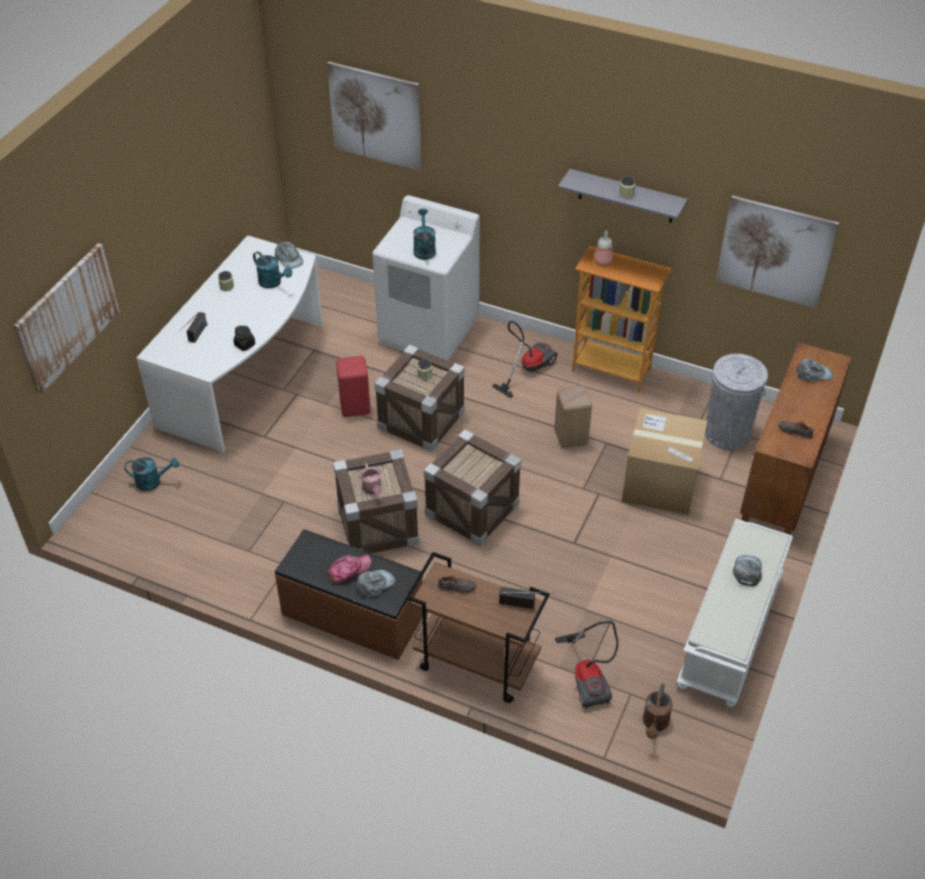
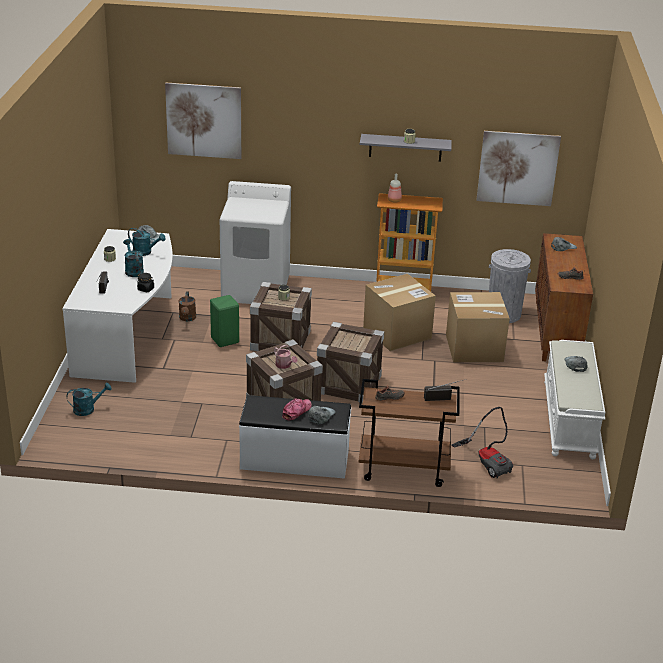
camera: 20 degrees left, 15 degrees down
(67, 317) = (31, 258): picture -> none
(352, 616) = (294, 460): brown bench -> white bench
(356, 407) = (226, 340): red stool -> green stool
(424, 249) = (258, 212): turquoise watering can -> turquoise watering can (133, 270)
(527, 368) = (342, 300): vacuum cleaner -> none
(572, 437) = (397, 333): beige stool -> cardboard box
(655, 724) = (548, 478): brown watering can -> brown watering can (187, 318)

